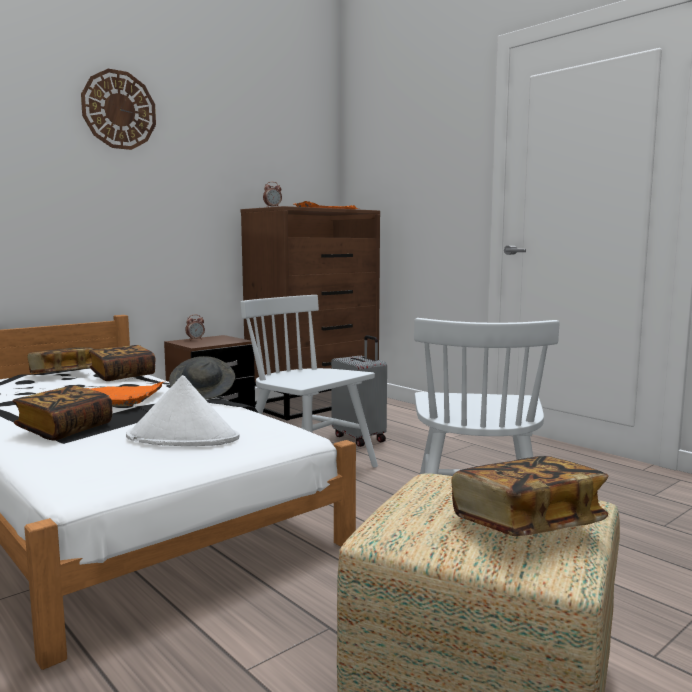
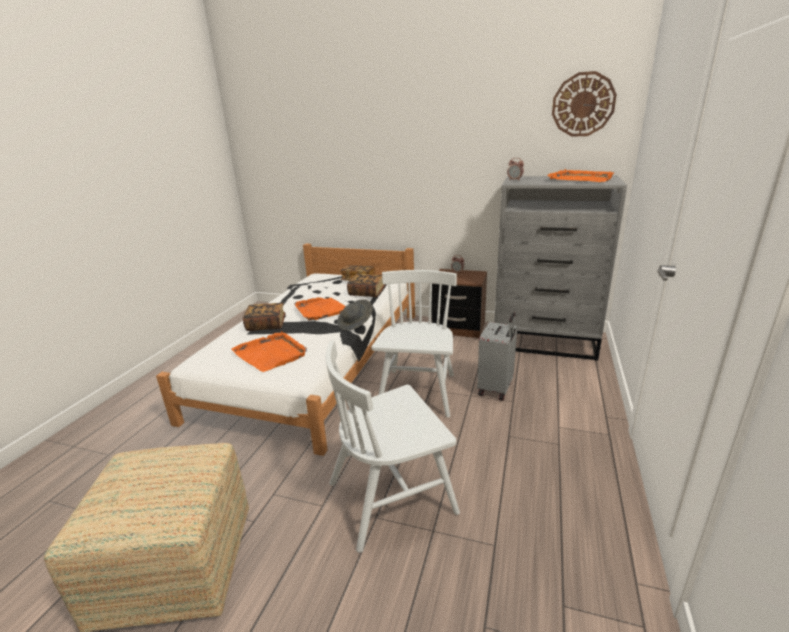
camera: 60 degrees right, 15 degrees up
(119, 110) = (416, 108): wall clock -> wall clock (583, 104)
(183, 438) = (271, 354): white hat -> orange tray
(314, 403) = (545, 341): brown dresser -> grey dresser
(526, 524) = (127, 504): book -> none

